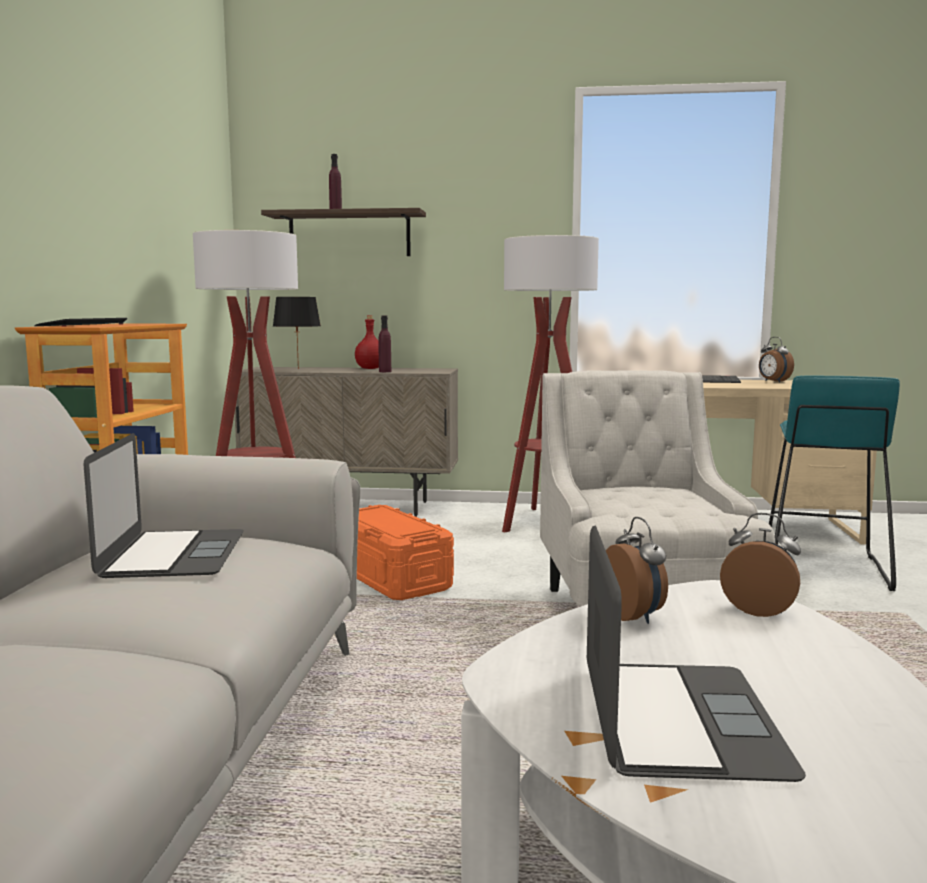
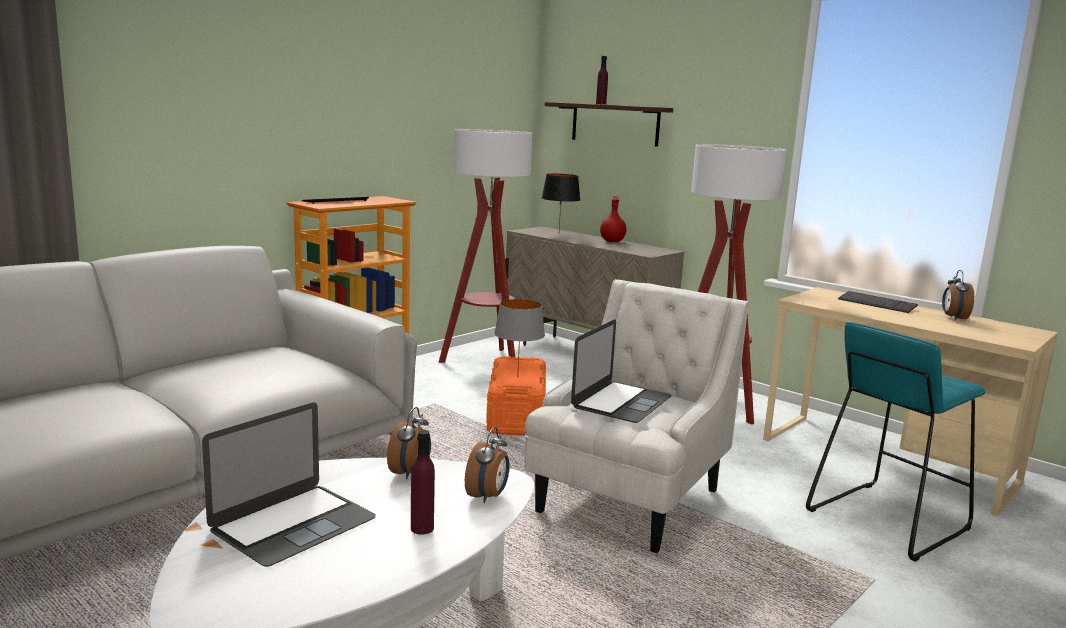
camera: 35 degrees right, 5 degrees up
(173, 554) = (262, 362): laptop -> laptop (621, 402)
(385, 371) = (608, 247): purple bottle -> purple bottle (422, 528)
(400, 525) = (518, 377): none -> grey table lamp
(759, 610) = (488, 496): alarm clock -> alarm clock turned 45 degrees clockwise

